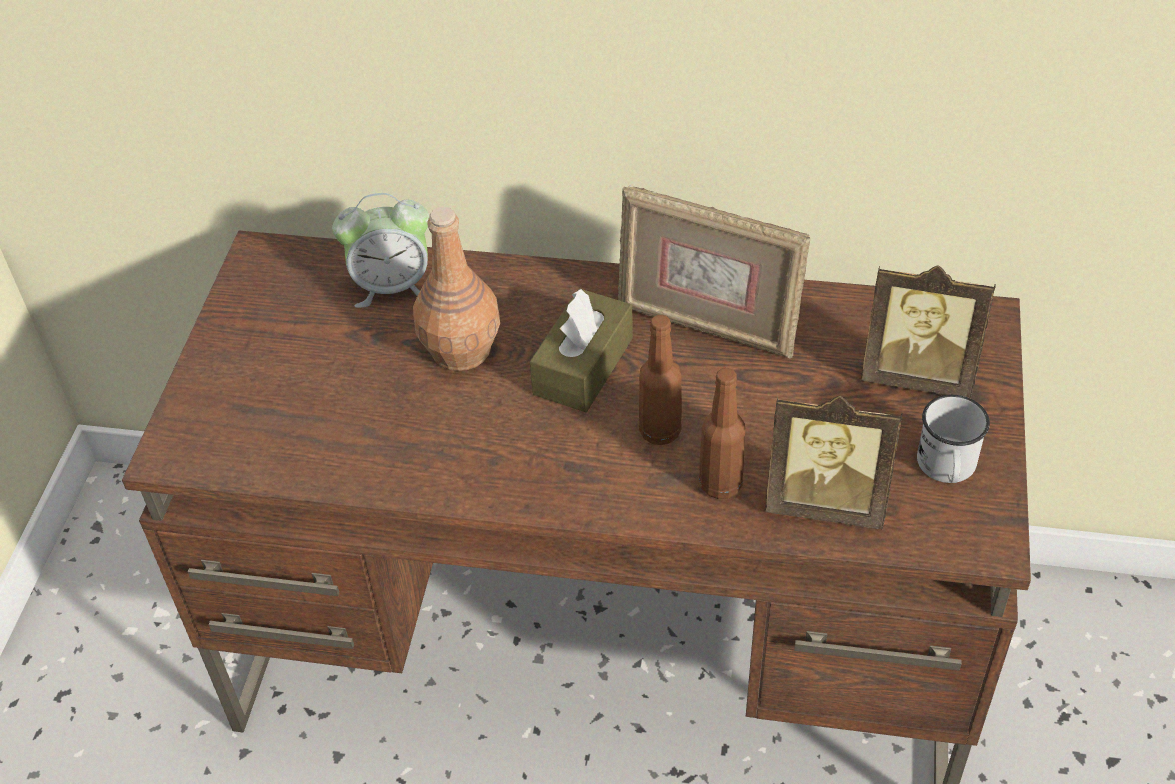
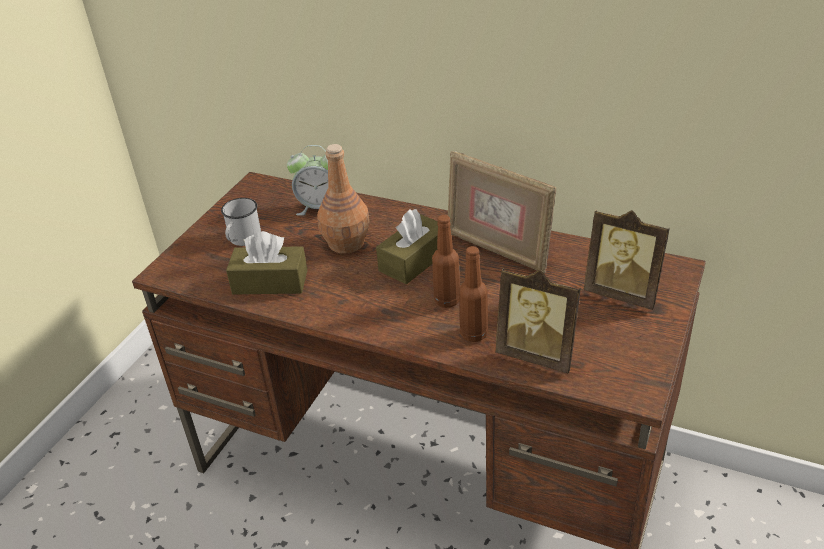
camera: 15 degrees right, 10 degrees down
(363, 444) = (270, 282): none -> brown tissue box
(947, 469) = (624, 347): white mug -> white mug (242, 240)

